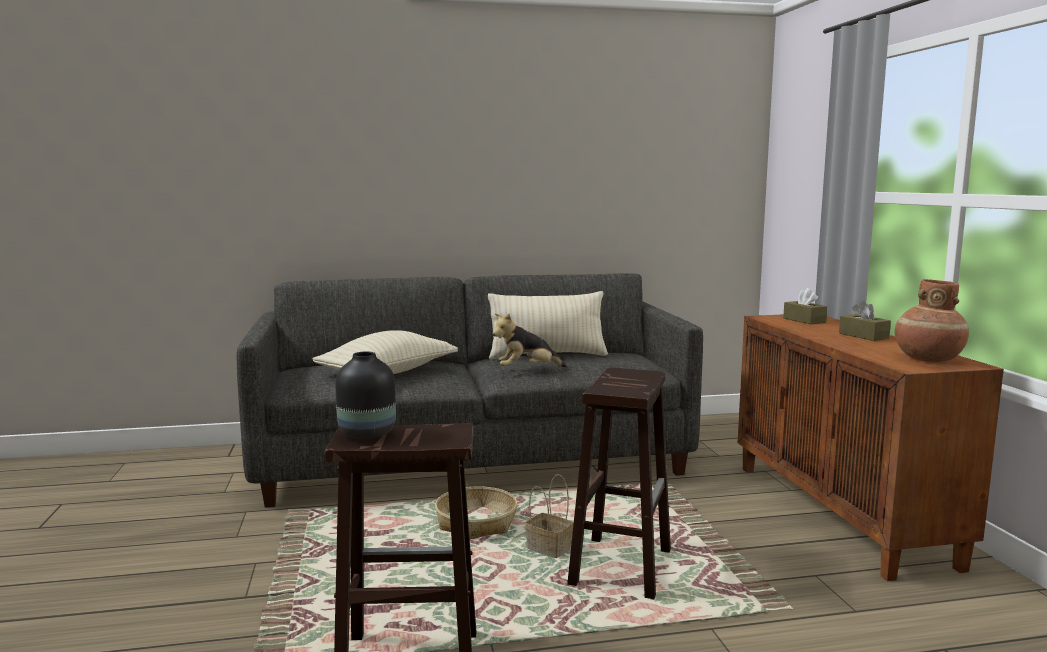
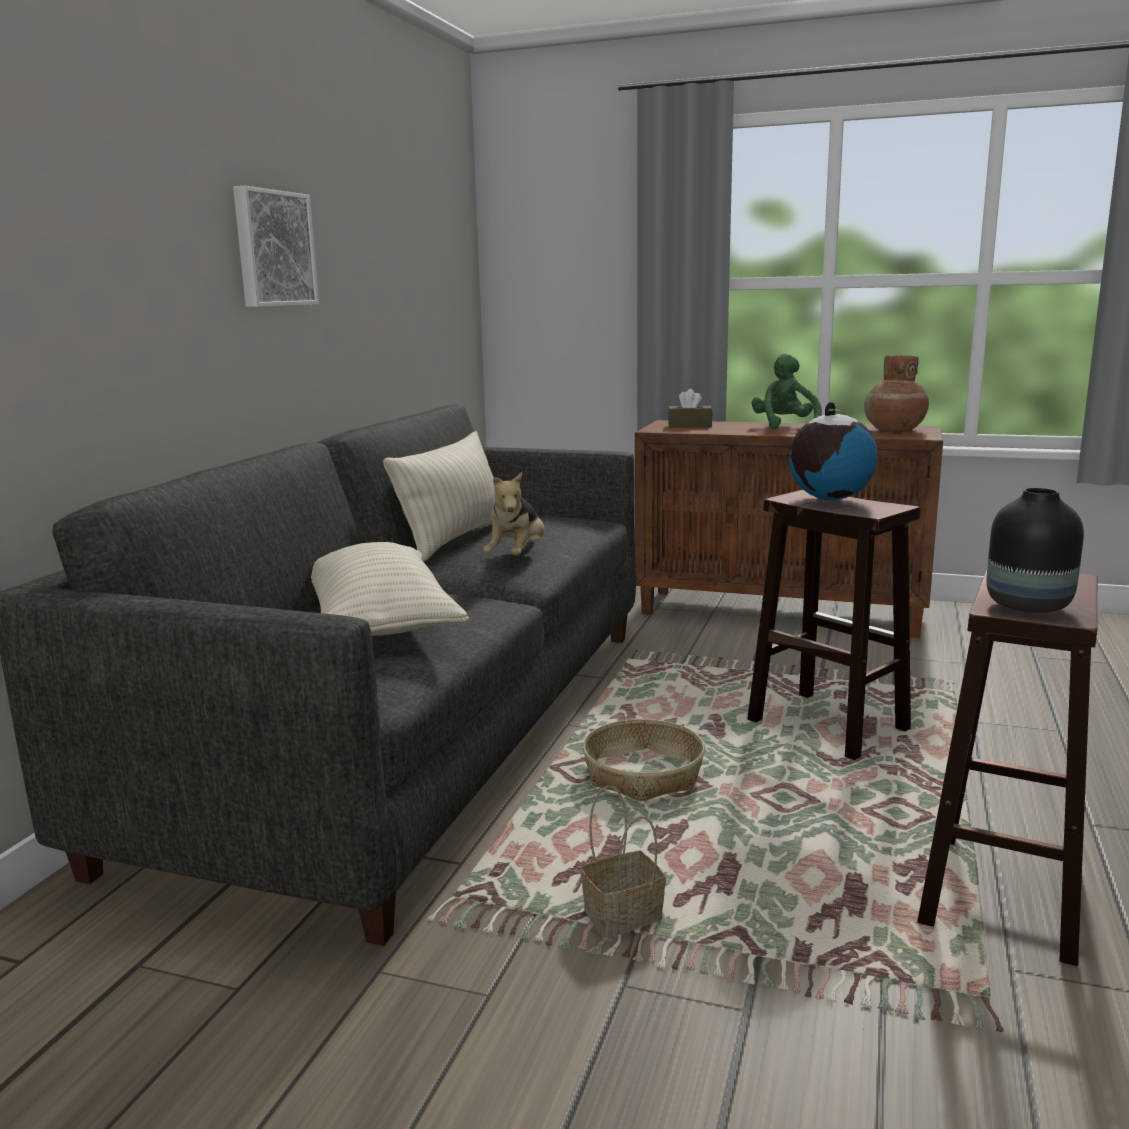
camera: 60 degrees left, 5 degrees up
(492, 170) = (272, 249): none -> picture
(547, 549) = (755, 750): basket -> basket (621, 918)
(634, 378) = (829, 498): none -> globe
(863, 336) = (784, 426): brown tissue box -> green plush toy

